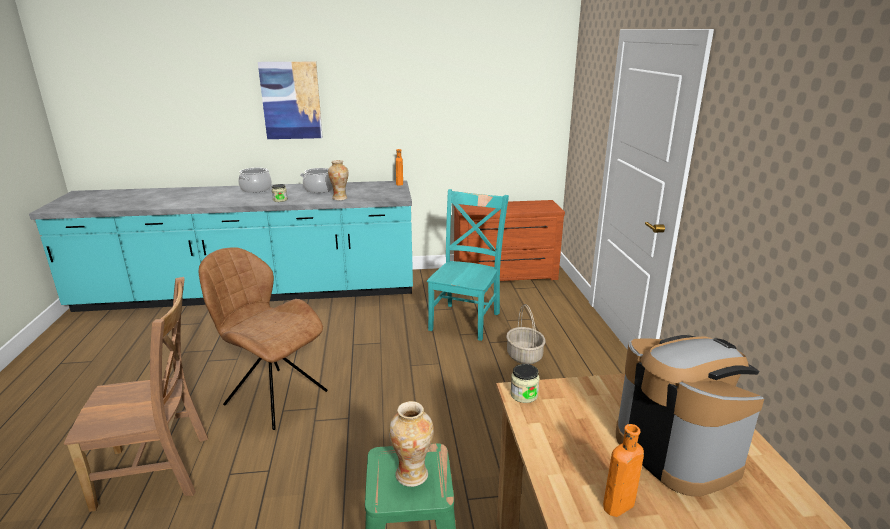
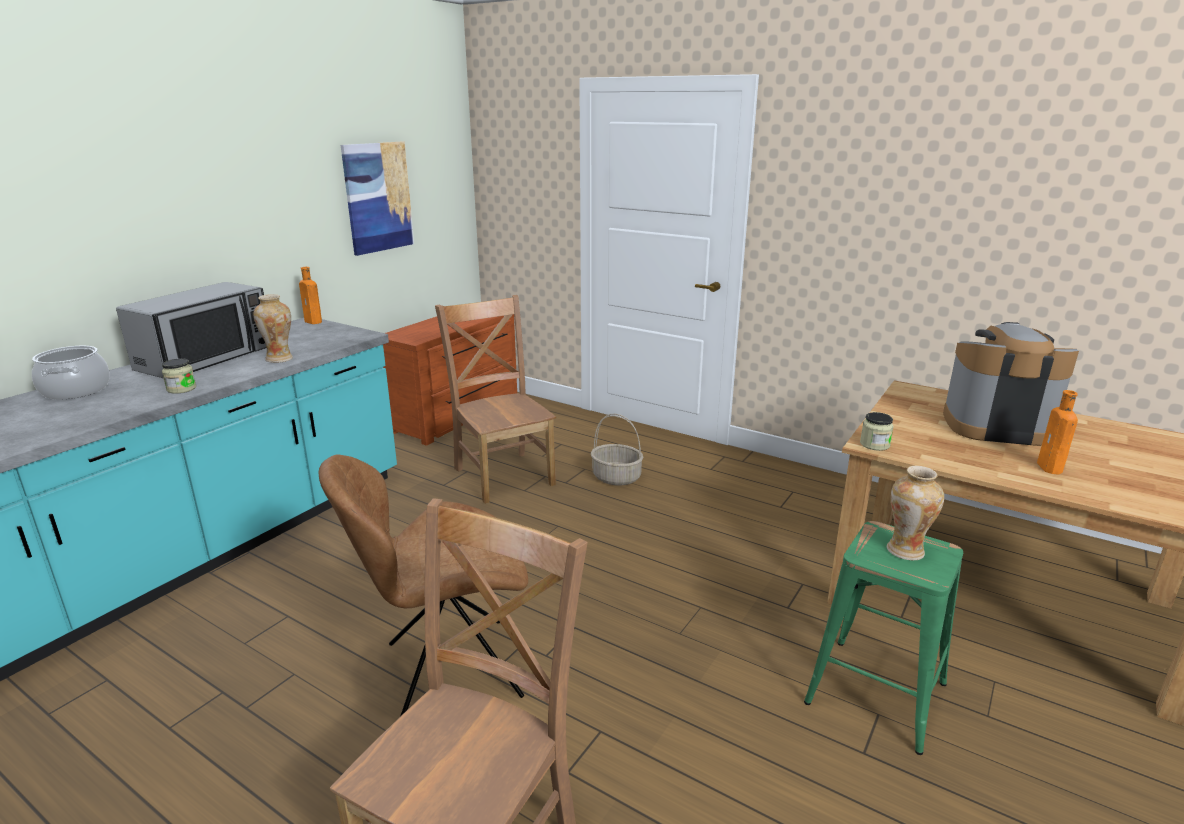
camera: 50 degrees left, 0 degrees up
(291, 100) = (97, 207): picture -> picture (378, 197)
(319, 189) = (207, 359): cooking pot -> microwave
(466, 320) = (503, 474): turquoise chair -> brown chair

